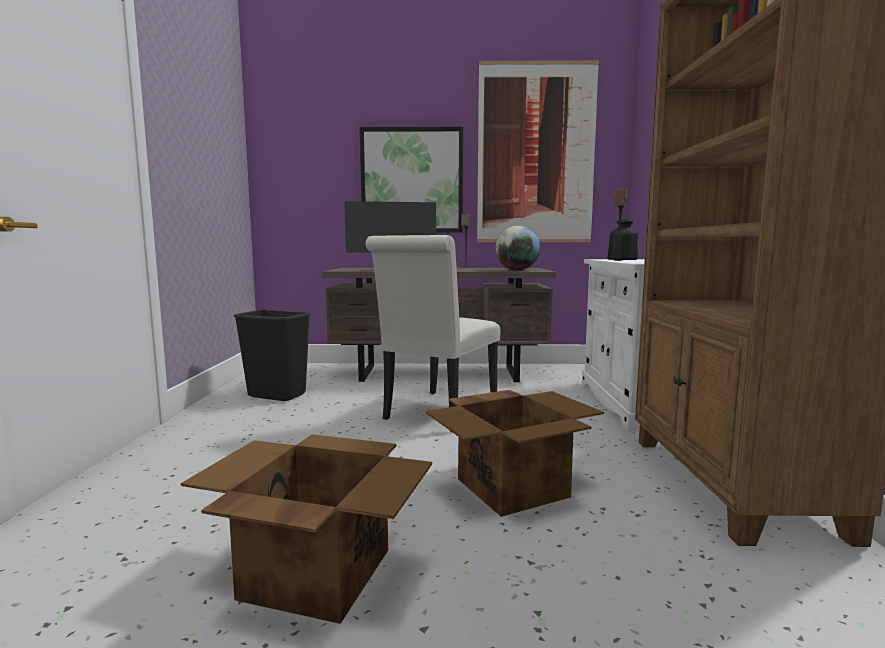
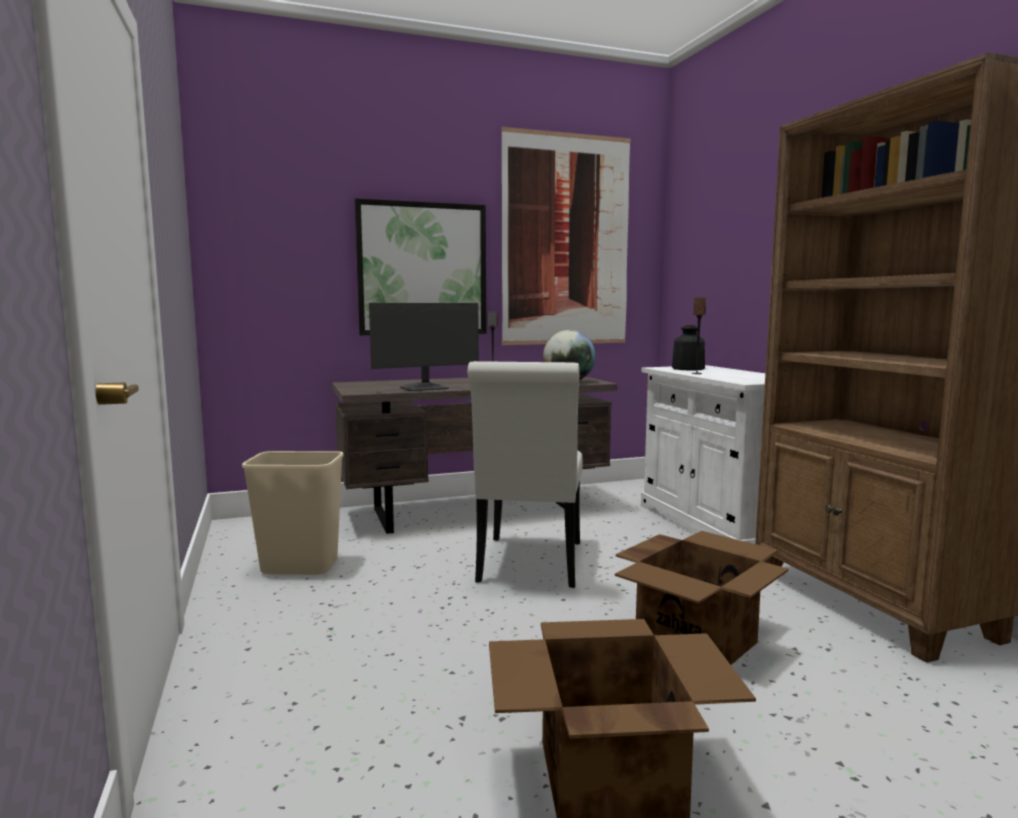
camera: 20 degrees left, 0 degrees up
(278, 395) = (301, 567): black trash can -> beige trash can

